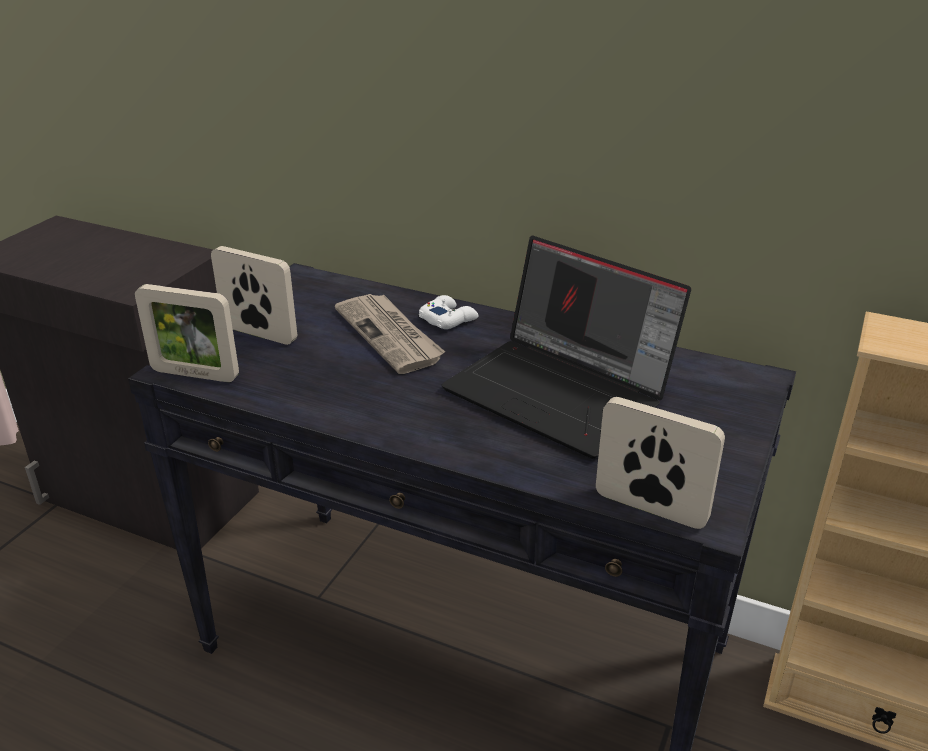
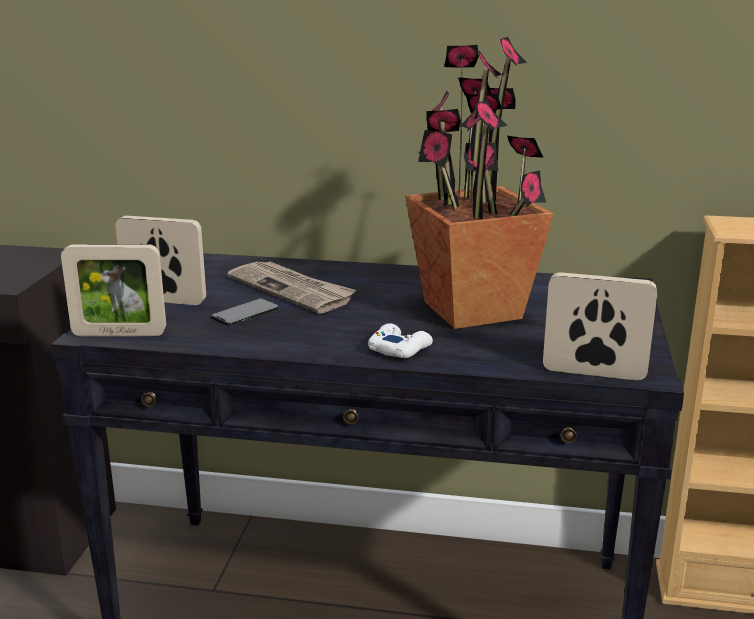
camera: 15 degrees left, 10 degrees down
(328, 362) = (245, 312): none -> phone
(448, 319) = (338, 274): white game controller -> white game controller (399, 348)
(562, 392) = (471, 310): laptop -> potted plant

